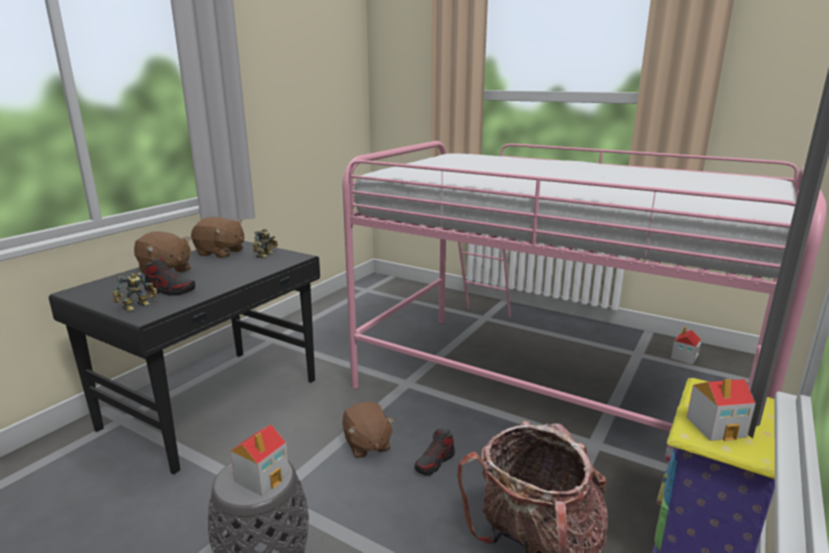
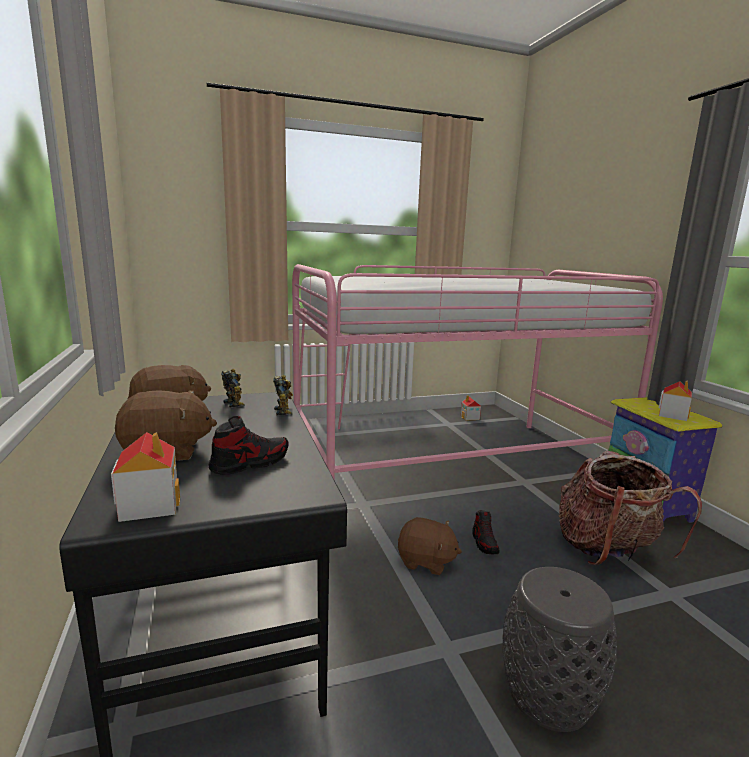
camera: 50 degrees left, 5 degrees down
(138, 307) = (272, 490): toy robot -> toy robot (285, 411)
(262, 477) = (568, 587): toy house -> toy house (150, 504)

